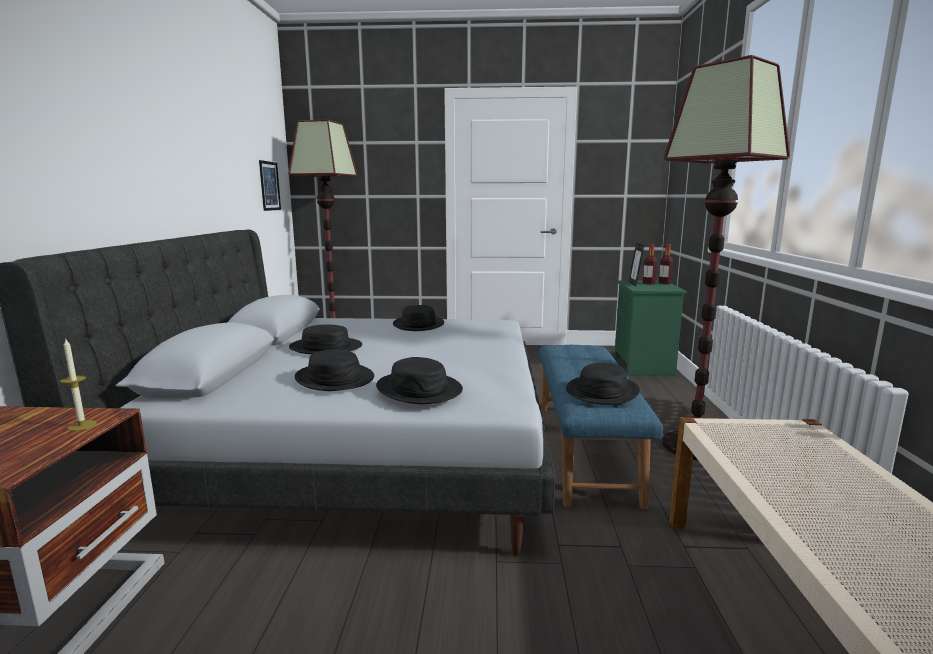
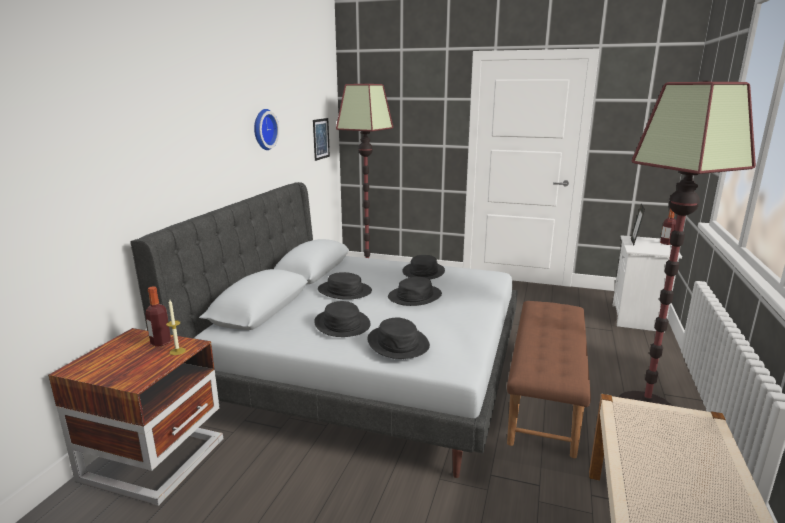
camera: 15 degrees right, 5 degrees up
(197, 154) = (263, 129): none -> wall clock
(583, 449) = (543, 396): blue bench -> brown bench
(602, 391) = (551, 357): black hat -> black hat (414, 296)
(644, 366) = (638, 318): green nightstand -> white nightstand
(648, 283) = (649, 242): bottle -> bottle (161, 342)

